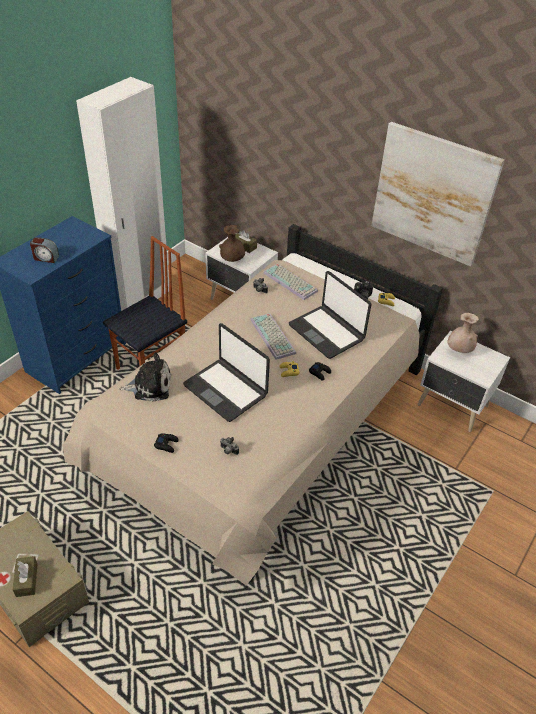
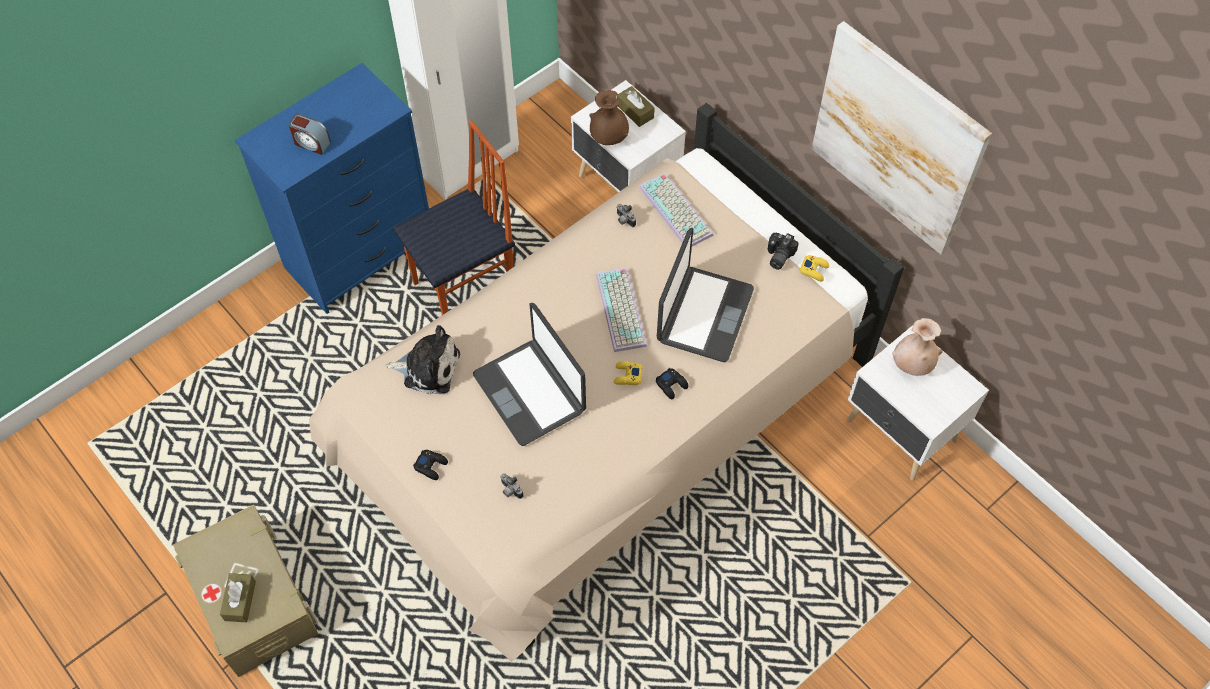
camera: 15 degrees right, 15 degrees up
(327, 332) = (703, 314): laptop -> laptop turned 135 degrees counterclockwise

